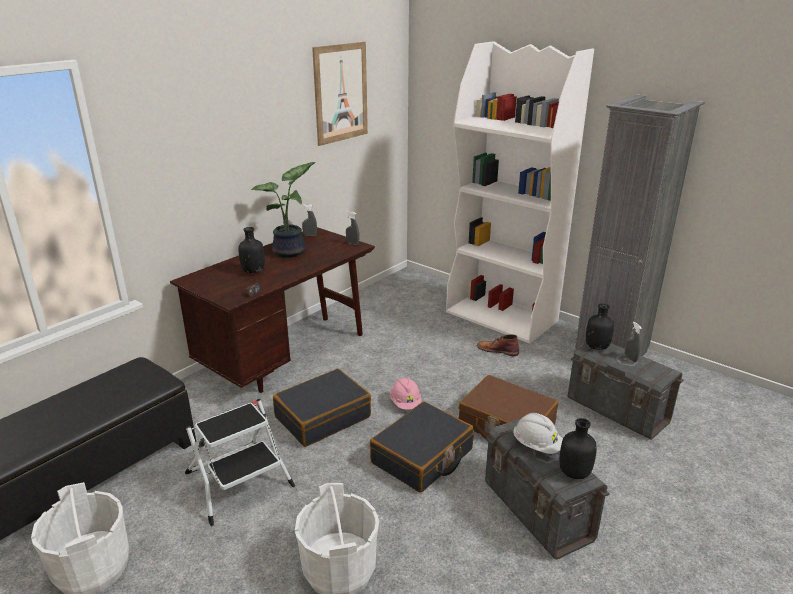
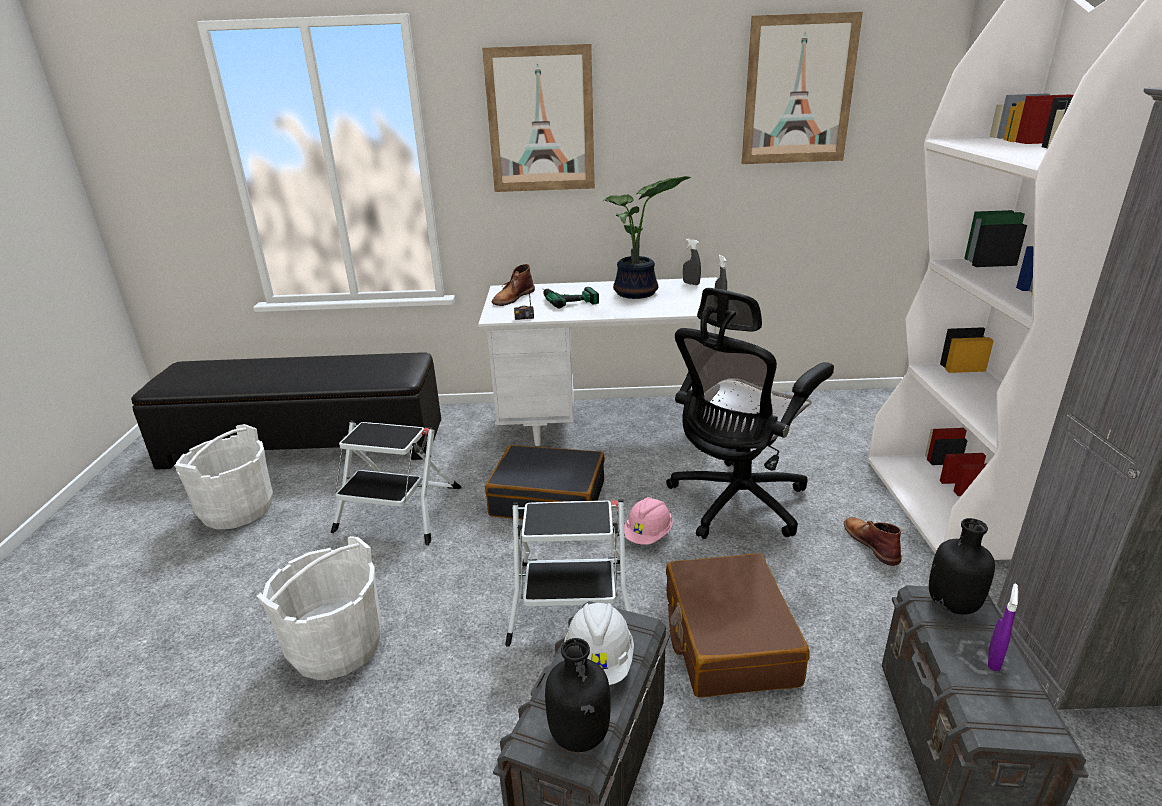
camera: 50 degrees right, 0 degrees up
(192, 136) = (541, 120): none -> picture
(211, 283) = (512, 298): none -> brown boot
(253, 271) = (567, 299): black bottle -> power drill
(286, 356) = (608, 425): brown desk -> white desk
(421, 363) = (737, 503): none -> office chair
(422, 457) = (572, 602): black suitcase -> step ladder
(631, 358) = (993, 660): grey spray bottle -> purple spray bottle

